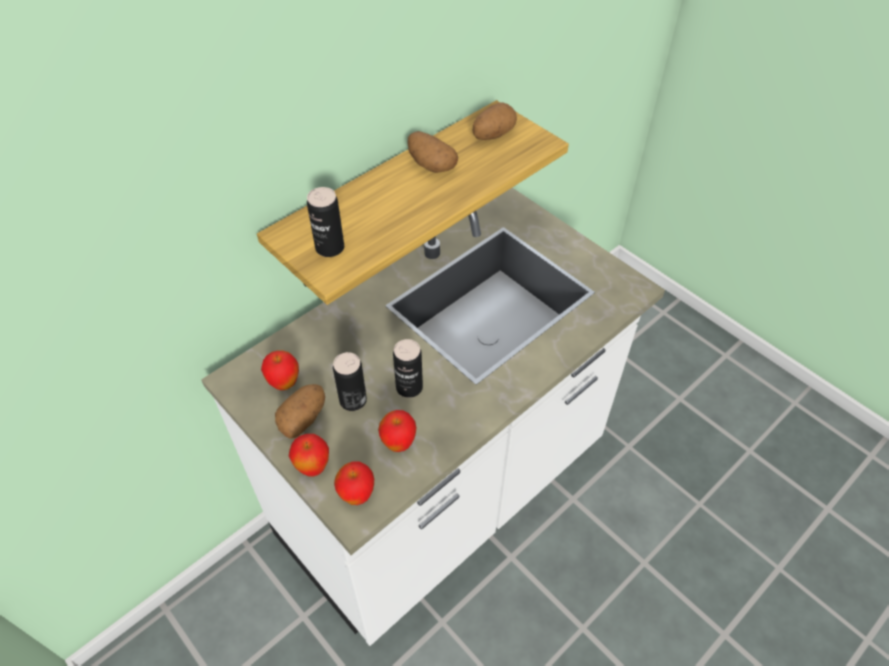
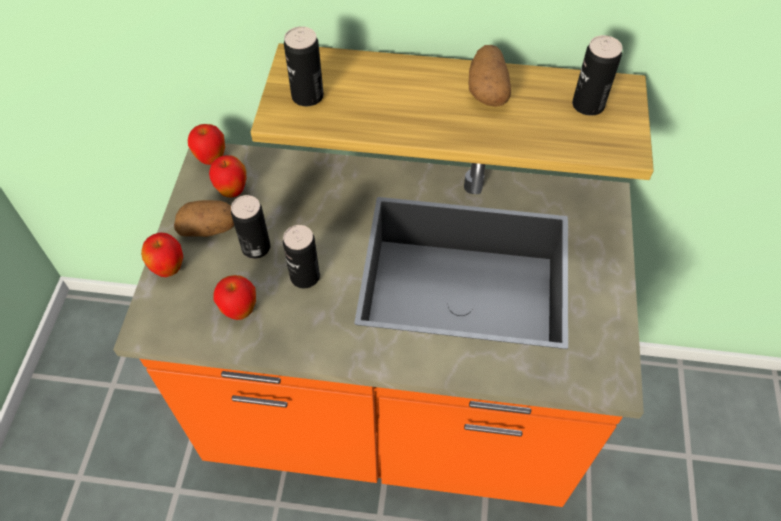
camera: 50 degrees right, 5 degrees up
(357, 495) = (166, 318): apple -> apple (211, 159)
(444, 494) = (390, 416): white counter -> orange counter
(493, 134) = (588, 105): potato -> can

